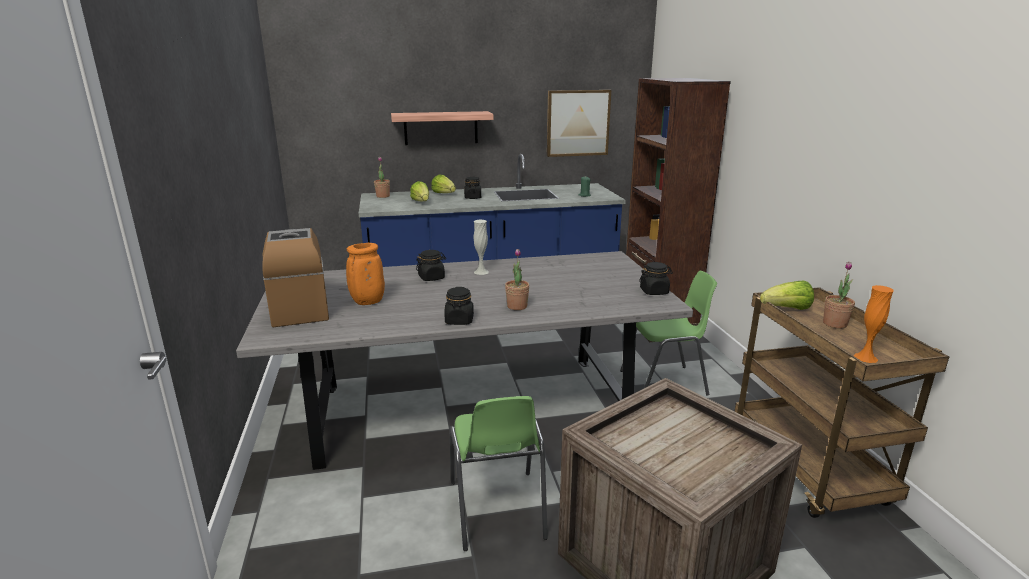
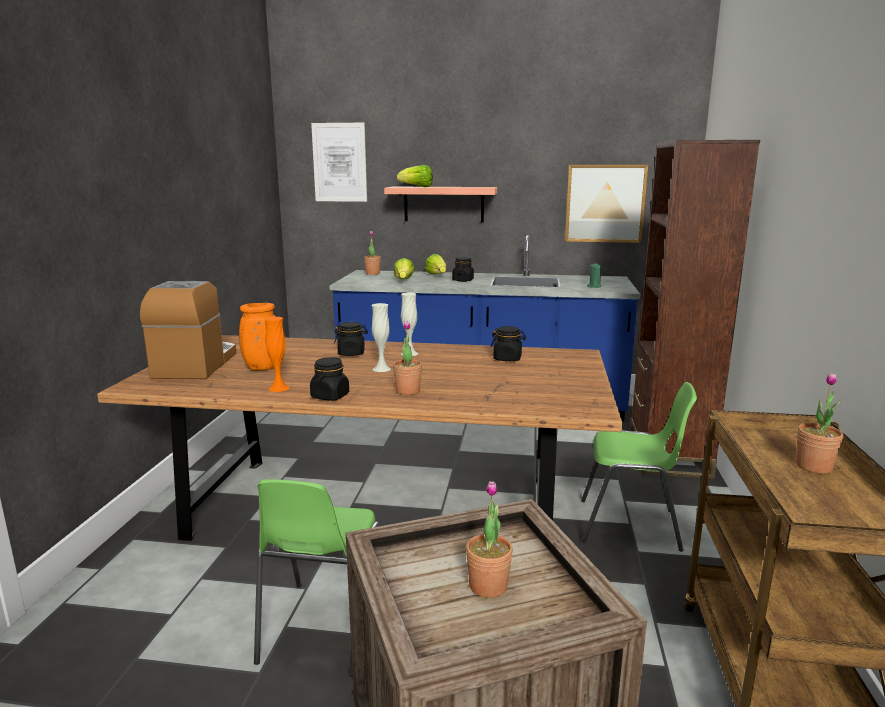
camera: 20 degrees right, 5 degrees down
(337, 91) = (339, 162): none -> picture
(471, 407) = (378, 509): grey dining table -> brown dining table
(474, 289) = (381, 369): none -> white vase
(654, 291) = (591, 396): black jar -> black jar (507, 358)
(687, 445) = (488, 586): none -> potted plant
(787, 309) = (755, 438): lettuce -> lettuce (417, 187)
(865, 357) = (820, 517): orange vase -> orange vase (279, 388)

